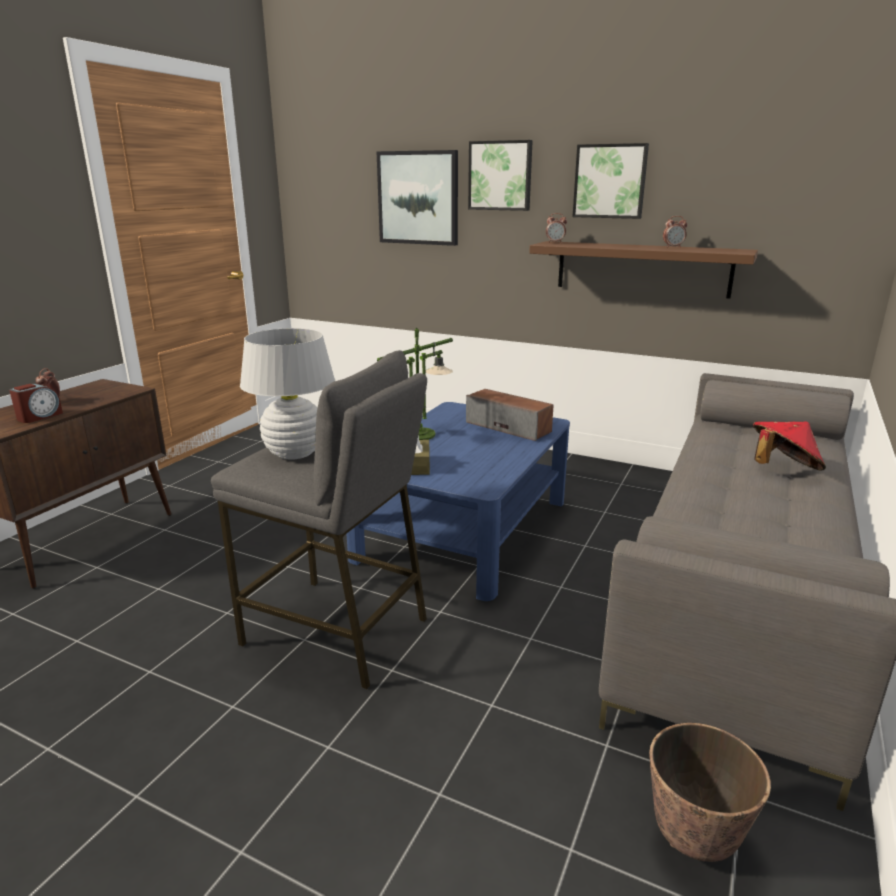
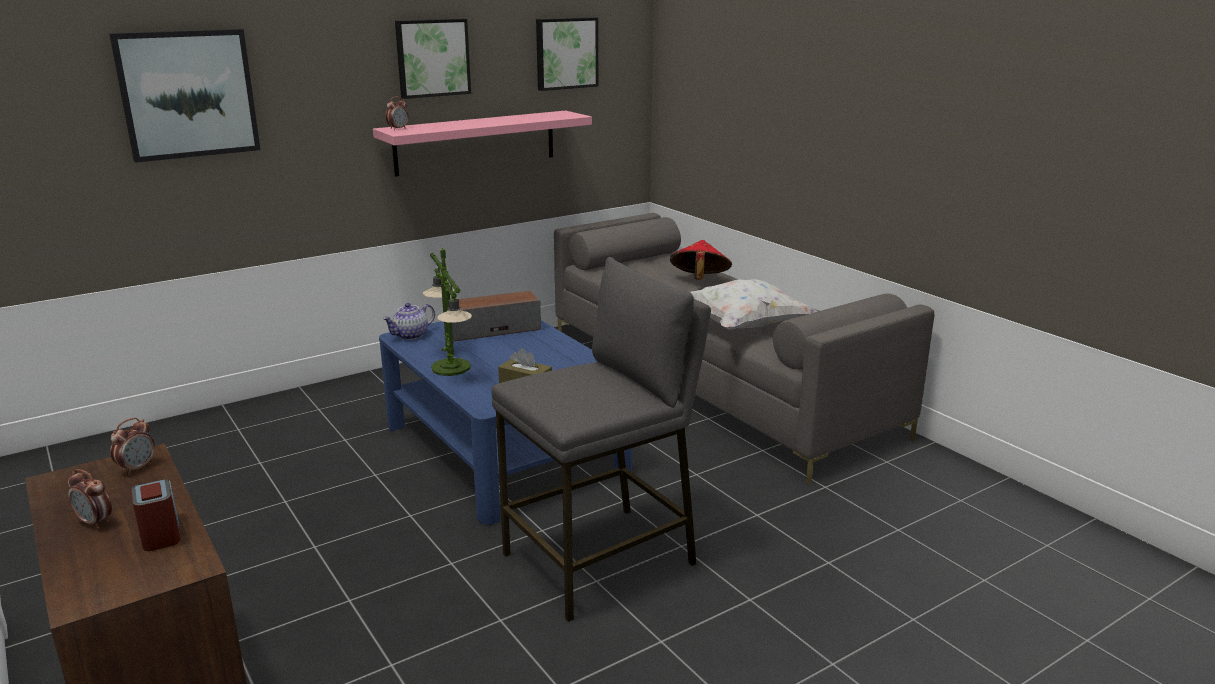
camera: 60 degrees left, 0 degrees up
(295, 453) = (568, 390): white table lamp -> none
(458, 409) = (410, 335): none -> teapot
(500, 175) = (306, 58): picture -> picture (565, 53)
(642, 268) = (476, 142): brown shelf -> pink shelf
(673, 247) = (510, 118): alarm clock -> alarm clock (137, 468)
(694, 839) = (910, 489): planter -> none
(702, 522) = (744, 326): none -> white pillow

